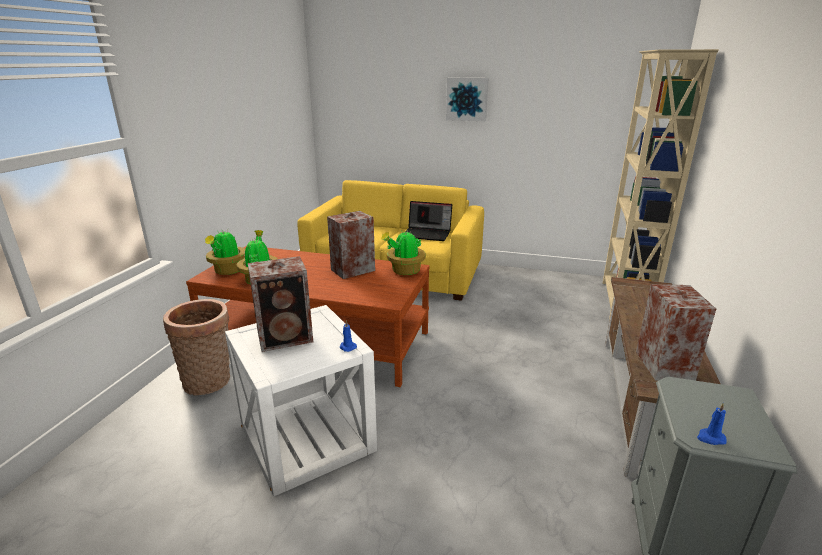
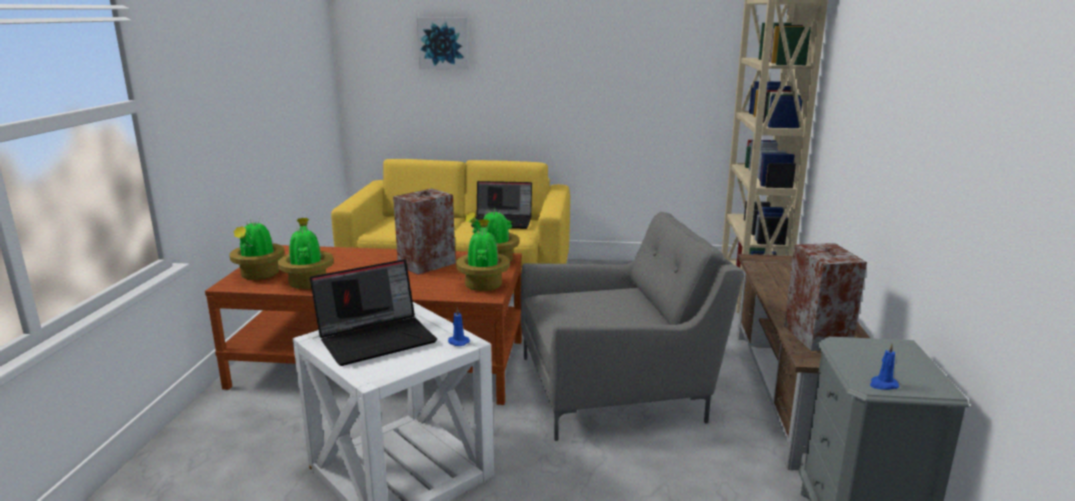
camera: 10 degrees left, 5 degrees down
(210, 382) = (247, 423): basket -> none
(287, 337) = (377, 338): speaker -> laptop
(390, 291) = (483, 284): none -> potted plant
(467, 99) = (541, 52): picture -> picture (443, 43)
(494, 381) = (617, 387): none -> grey armchair

